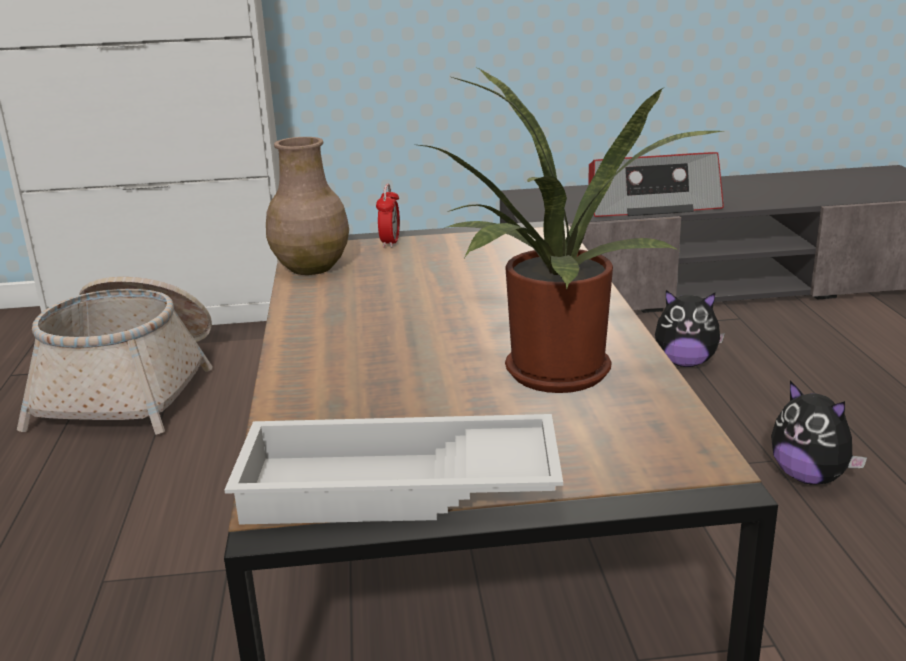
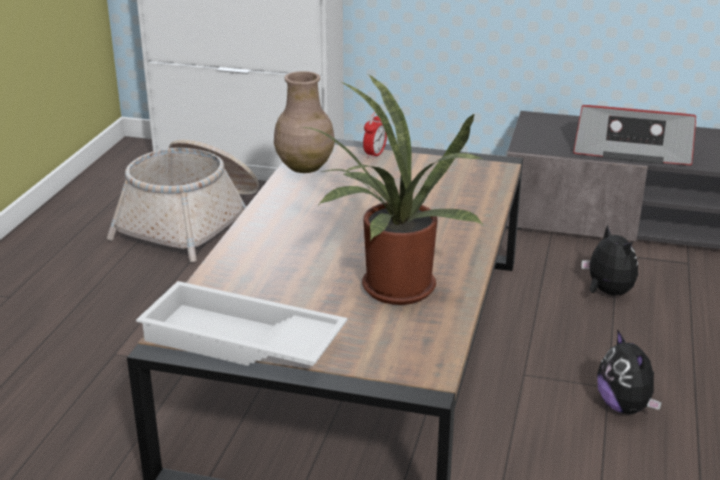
camera: 20 degrees right, 5 degrees up
(685, 362) = (607, 292): plush toy -> plush toy turned 150 degrees counterclockwise

